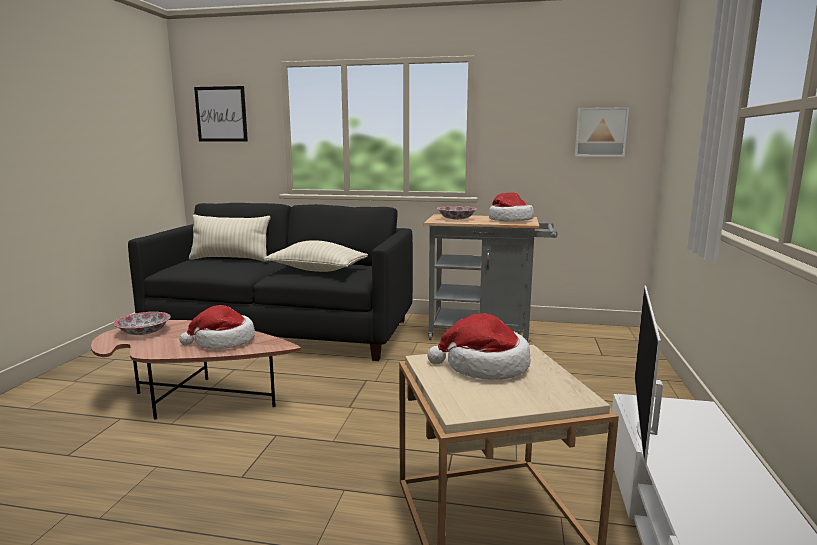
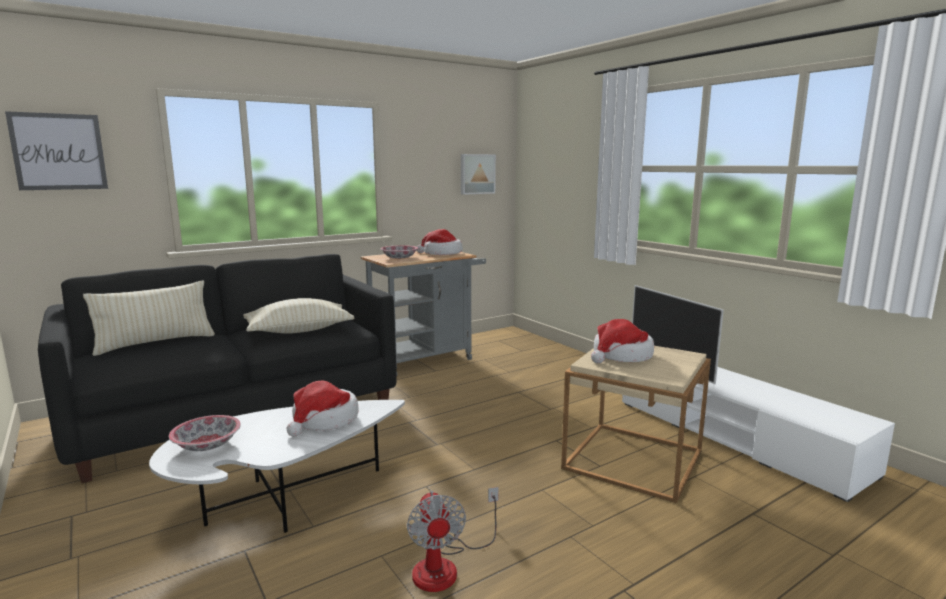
camera: 45 degrees left, 0 degrees up
(166, 500) = (446, 566): none -> fan
(193, 398) = (283, 499): brown coffee table -> white coffee table

